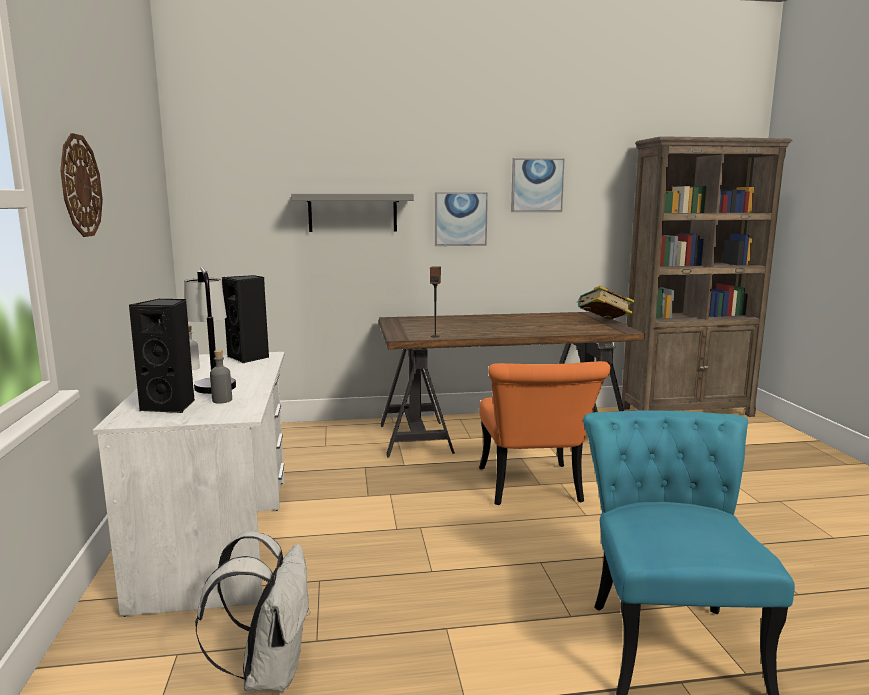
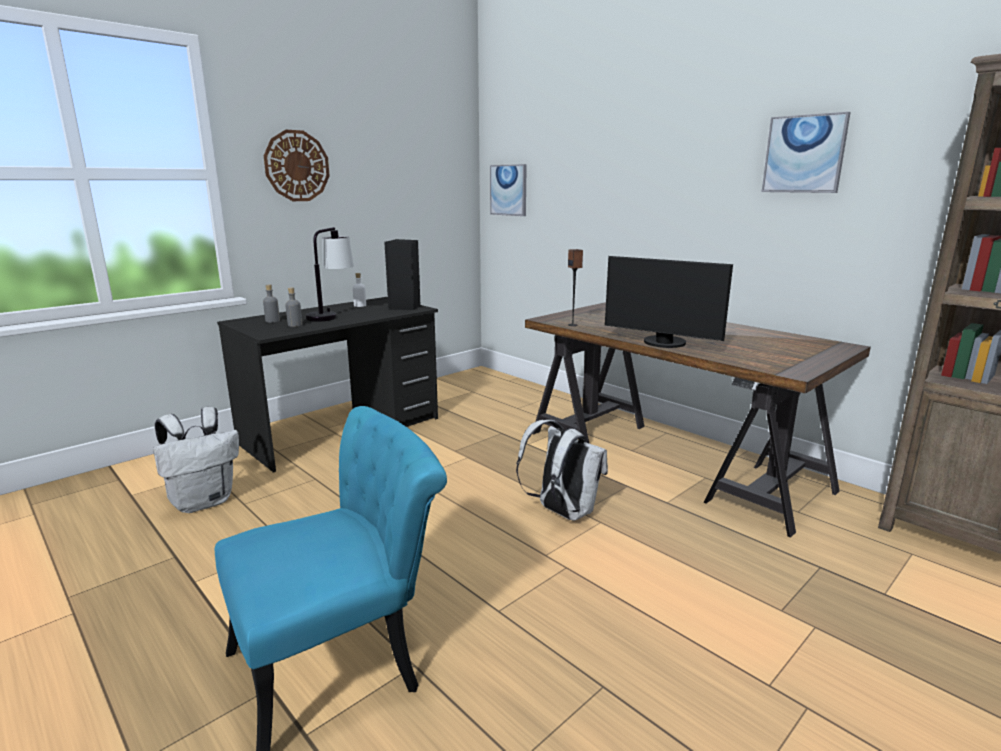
camera: 55 degrees right, 5 degrees up
(171, 406) = (272, 321): black speaker -> grey bottle
(218, 537) = (342, 431): white desk -> black desk
(352, 212) = (597, 190): grey shelf -> none
(460, 219) = (700, 199): picture -> picture (508, 190)
(526, 333) = (663, 343): none -> monitor
(533, 490) = (562, 512): orange chair -> white backpack
(603, 322) = (811, 358): book -> none

